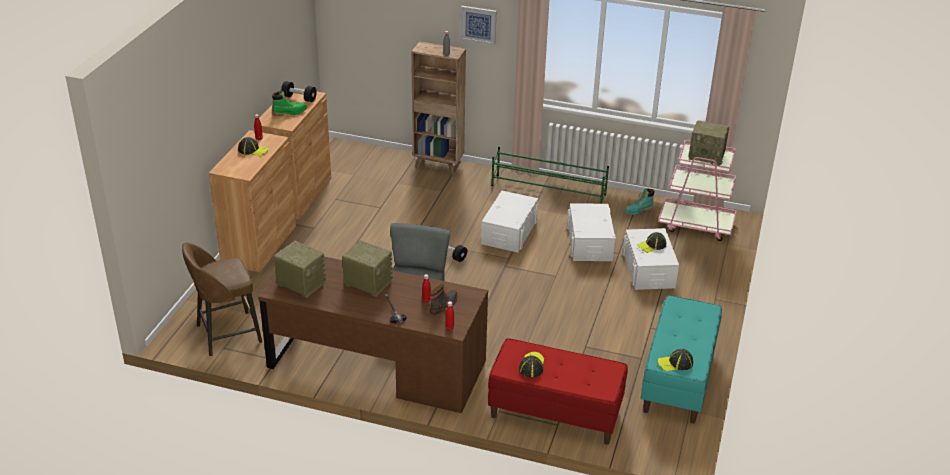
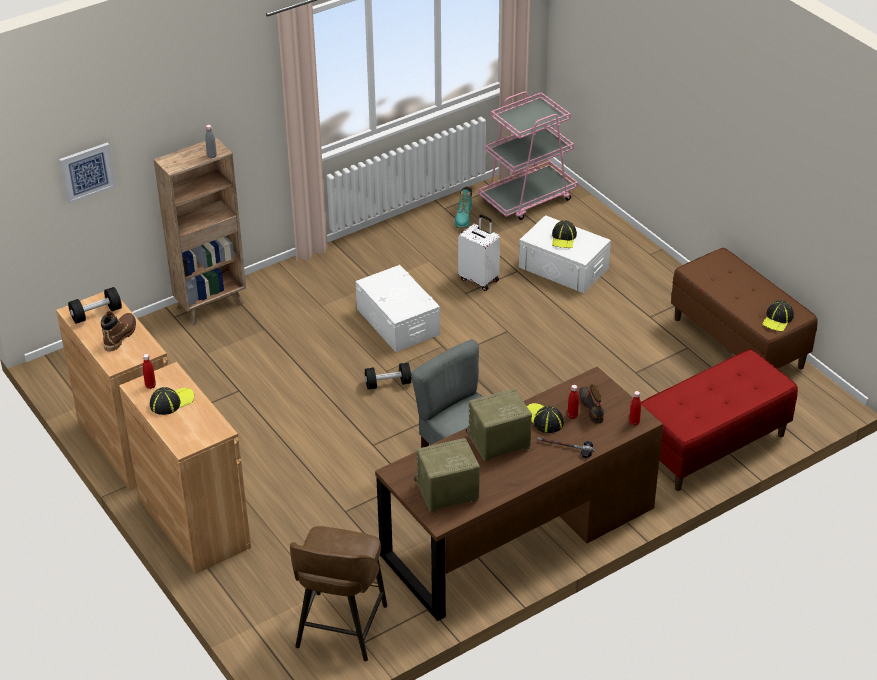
camera: 50 degrees left, 5 degrees up
(289, 112) = (120, 336): green boot -> brown boot
(478, 24) = (222, 98): picture -> picture (87, 172)
(531, 365) = (697, 408): cap -> cap (543, 419)
(548, 190) = (358, 255): green shoe rack -> none
(589, 243) = (479, 279): white storage box -> white suitcase
(678, 380) = (738, 342): turquoise bench -> brown bench
(707, 156) = (529, 115): radio -> none

